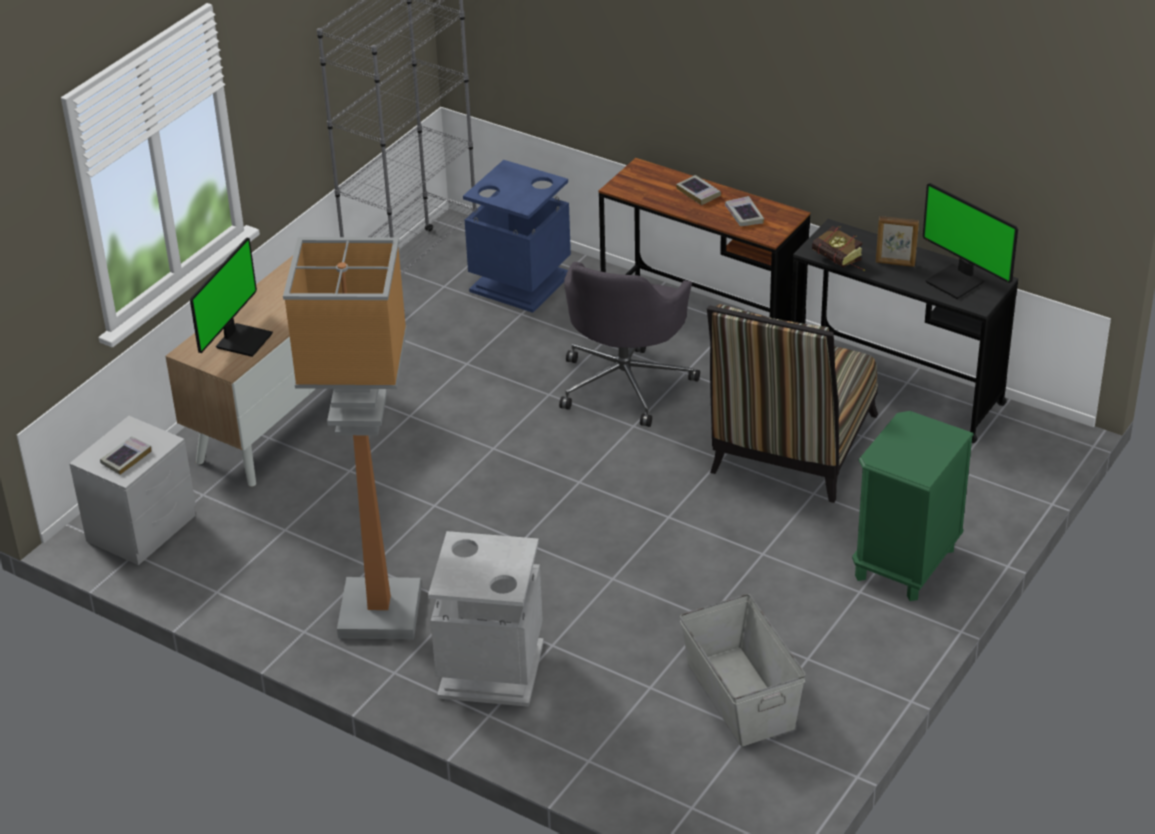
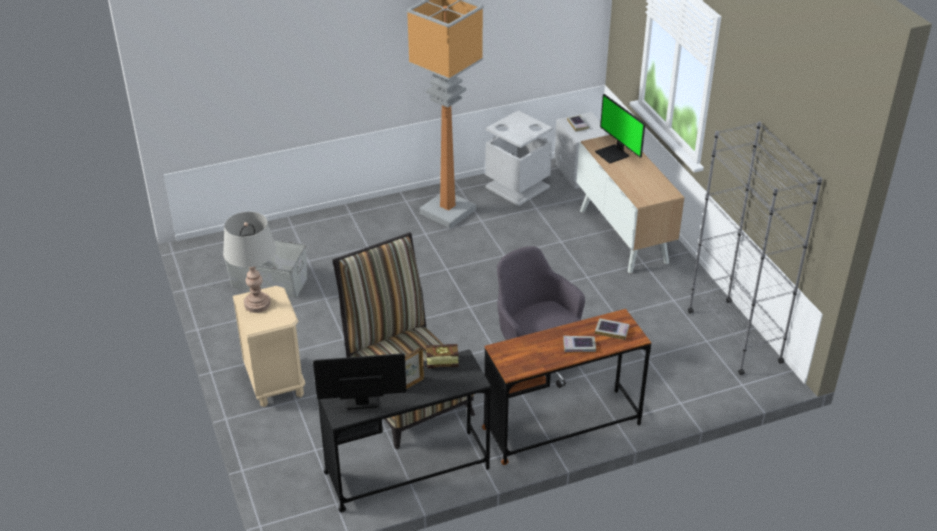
camera: 125 degrees right, 0 degrees up
(492, 670) = (374, 225): grey trash can -> grey trash can (516, 187)
(521, 283) = (681, 373): blue trash can -> none
(744, 215) = (533, 352): book -> book (612, 331)
(905, 564) = (274, 382): green nightstand -> beige nightstand
(916, 457) = (257, 304): none -> grey table lamp

